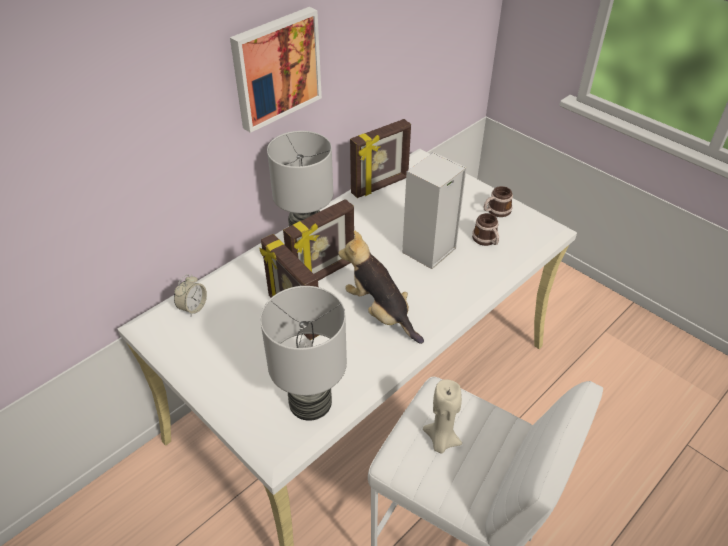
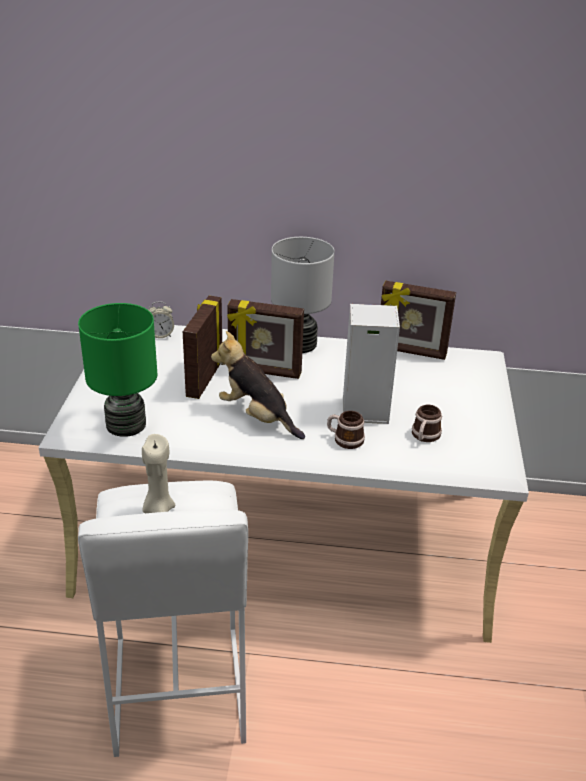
camera: 50 degrees right, 10 degrees down
(275, 68) = (319, 172): picture -> none
(310, 402) = (126, 425): grey table lamp -> green table lamp
(380, 312) = (257, 417): plush toy -> plush toy turned 60 degrees counterclockwise
(496, 211) = (474, 426): mug -> mug (344, 439)

